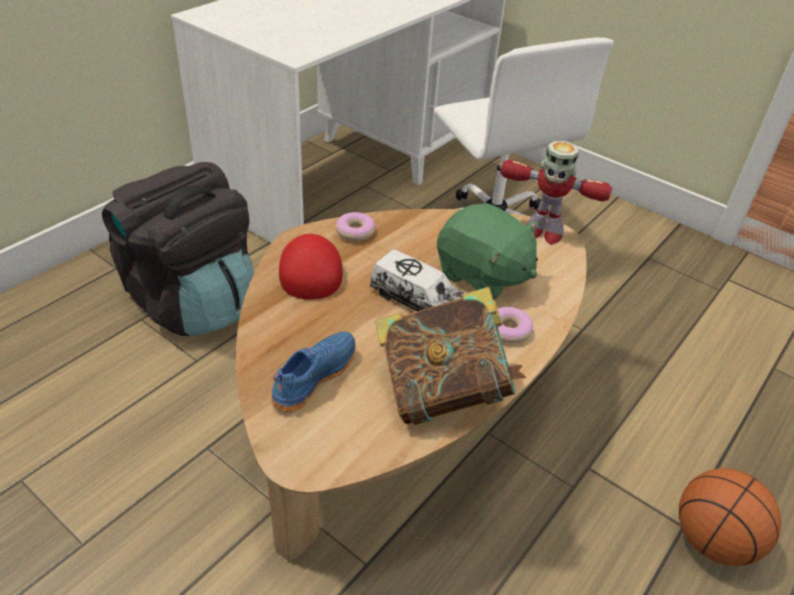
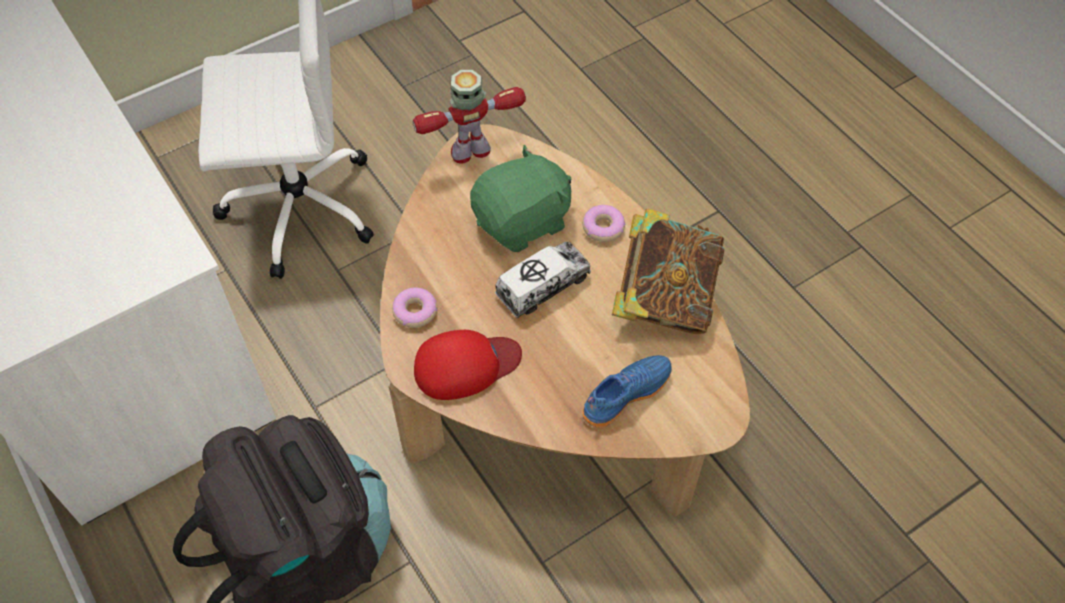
camera: 70 degrees left, 15 degrees up
(310, 268) = (466, 366): red cap -> red cap turned 150 degrees clockwise
(312, 377) = (624, 393): blue shoe -> blue shoe turned 90 degrees clockwise
(542, 232) = (471, 151): toy robot -> toy robot turned 150 degrees counterclockwise
(712, 540) = (734, 198): basketball -> none

